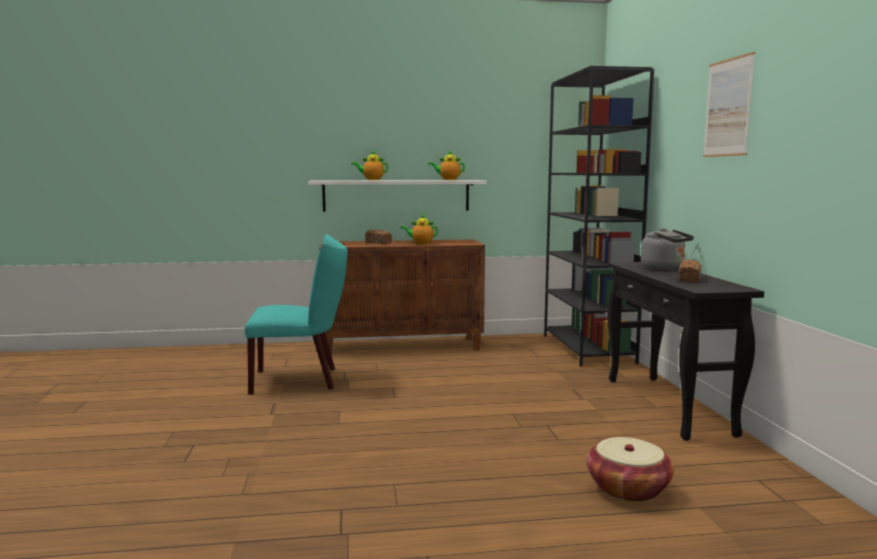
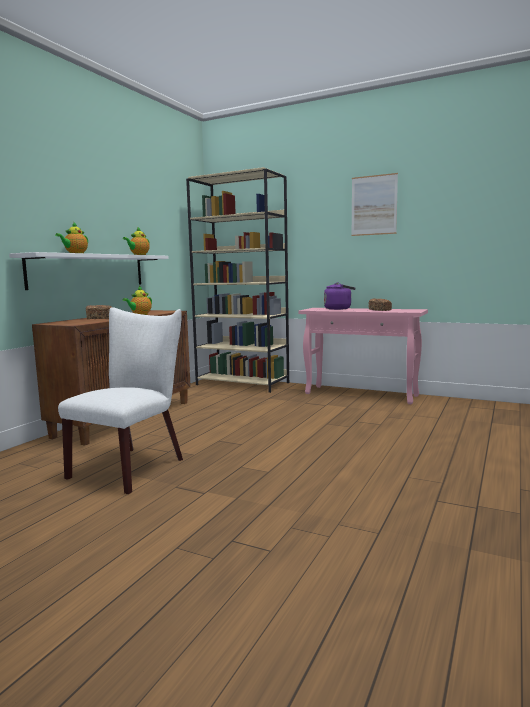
camera: 55 degrees left, 0 degrees up
(301, 380) = (133, 466): turquoise chair -> white chair
(588, 349) = (243, 384): black bookcase -> beige bookcase
(627, 488) = (461, 428): basket -> none
(665, 268) = (339, 309): grey kettle -> purple kettle
(668, 406) = (362, 395): black console table -> pink console table

